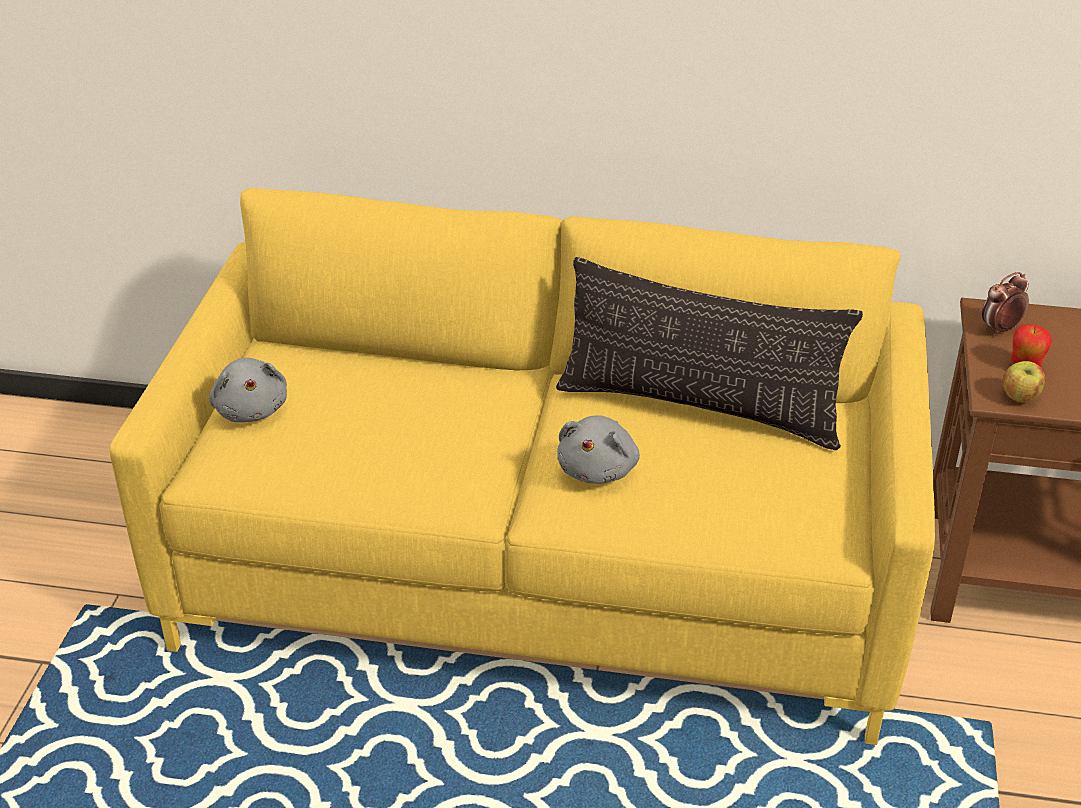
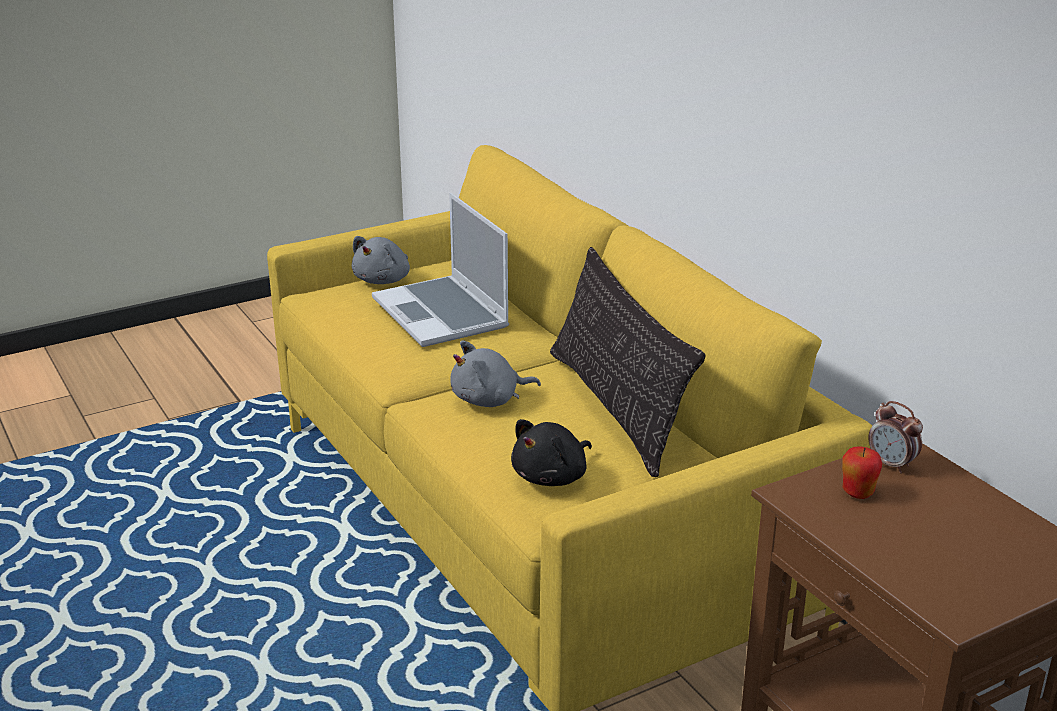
camera: 50 degrees right, 10 degrees down
(389, 411) = (442, 314): none -> laptop
(776, 503) = (552, 477): none -> black plush toy
(999, 329) = (891, 465): alarm clock -> alarm clock turned 150 degrees counterclockwise
(1020, 397) = (807, 504): apple -> none

